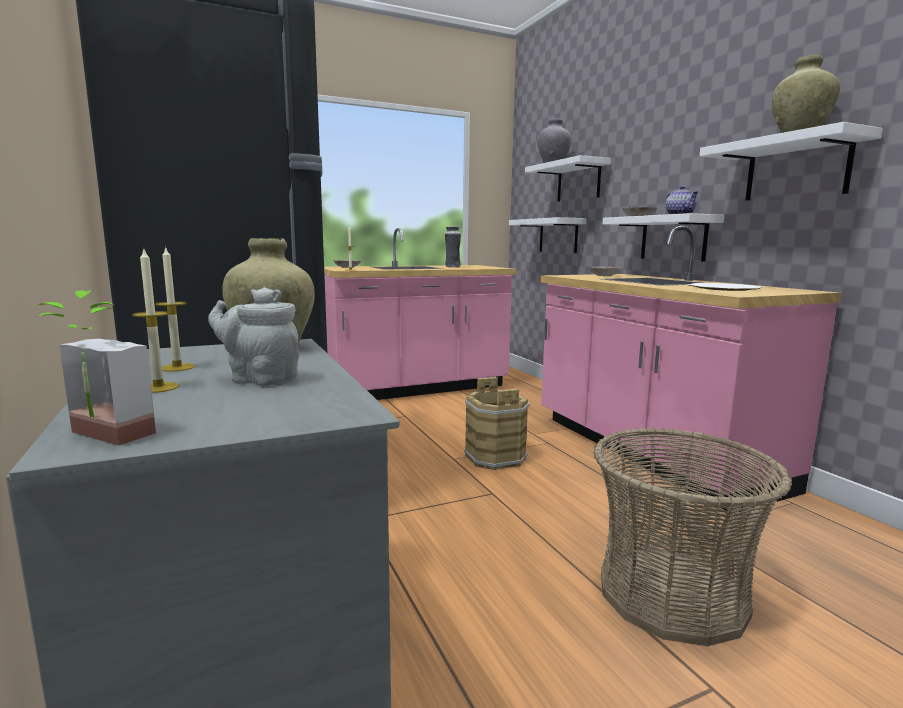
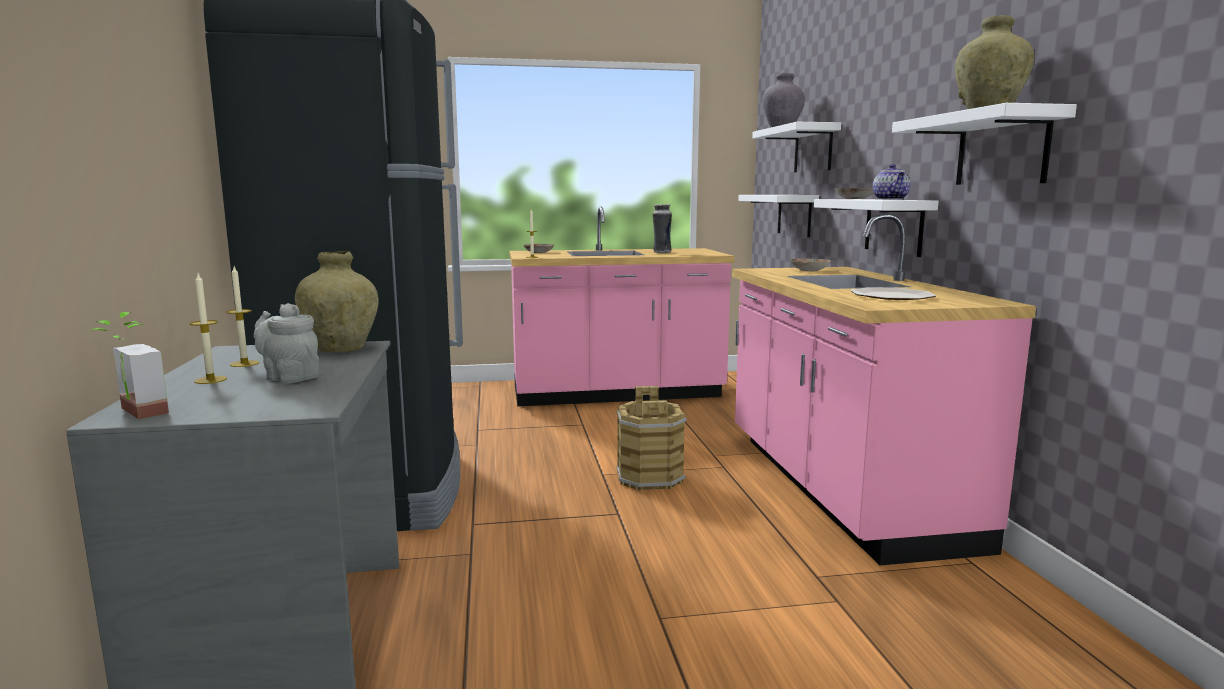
camera: 15 degrees right, 0 degrees up
(672, 594) = (731, 631): basket -> none

